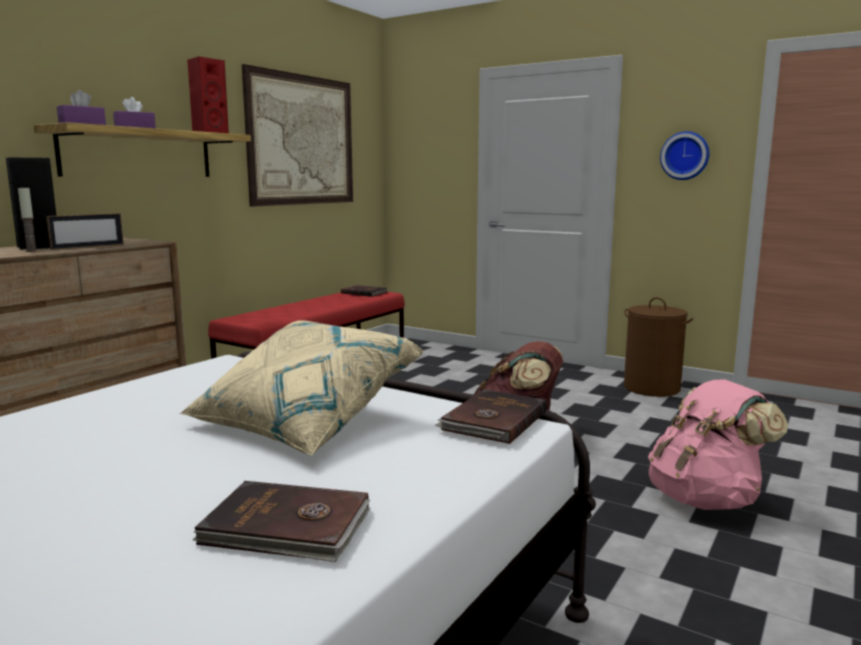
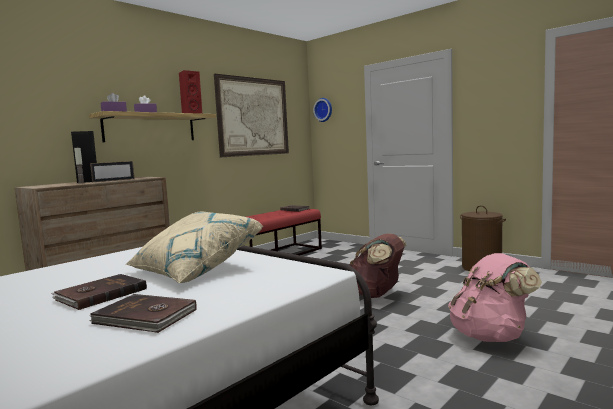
camera: 10 degrees right, 5 degrees down
(493, 420) = (305, 268): brown book -> brown book (100, 294)
(685, 156) = (496, 110): wall clock -> wall clock (324, 110)

